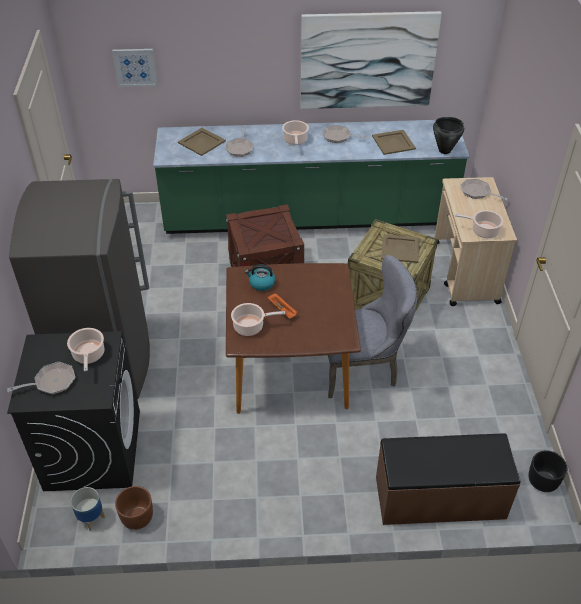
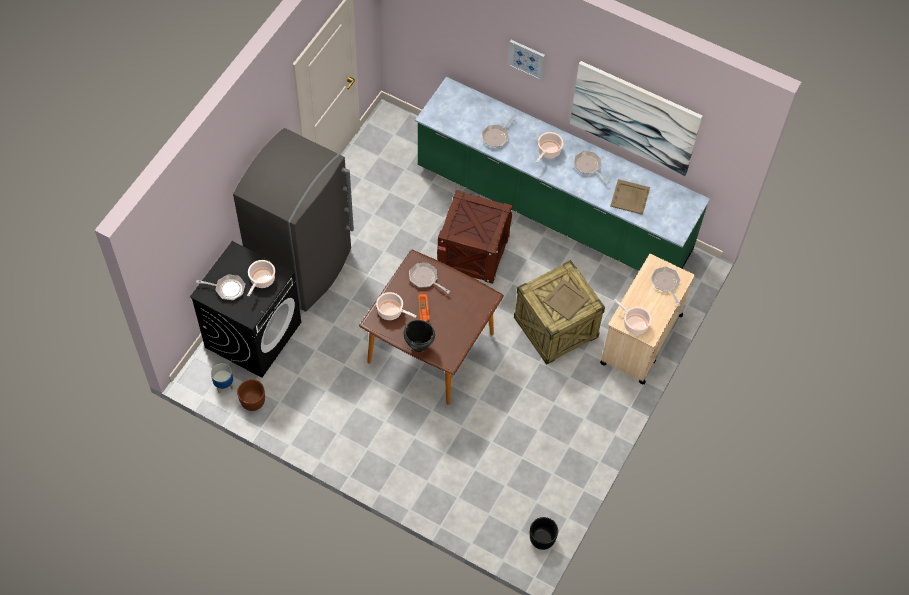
camera: 30 degrees right, 15 degrees up
(135, 67) = (437, 28): picture -> picture (526, 59)
(202, 142) = (470, 113): beige tray -> none
(261, 284) = (425, 278): kettle -> frying pan
(363, 369) = (485, 379): grey chair -> none
(440, 498) = (459, 507): brown bench -> none
(444, 150) = (666, 229): black cooking pot -> black cooking pot (419, 346)

